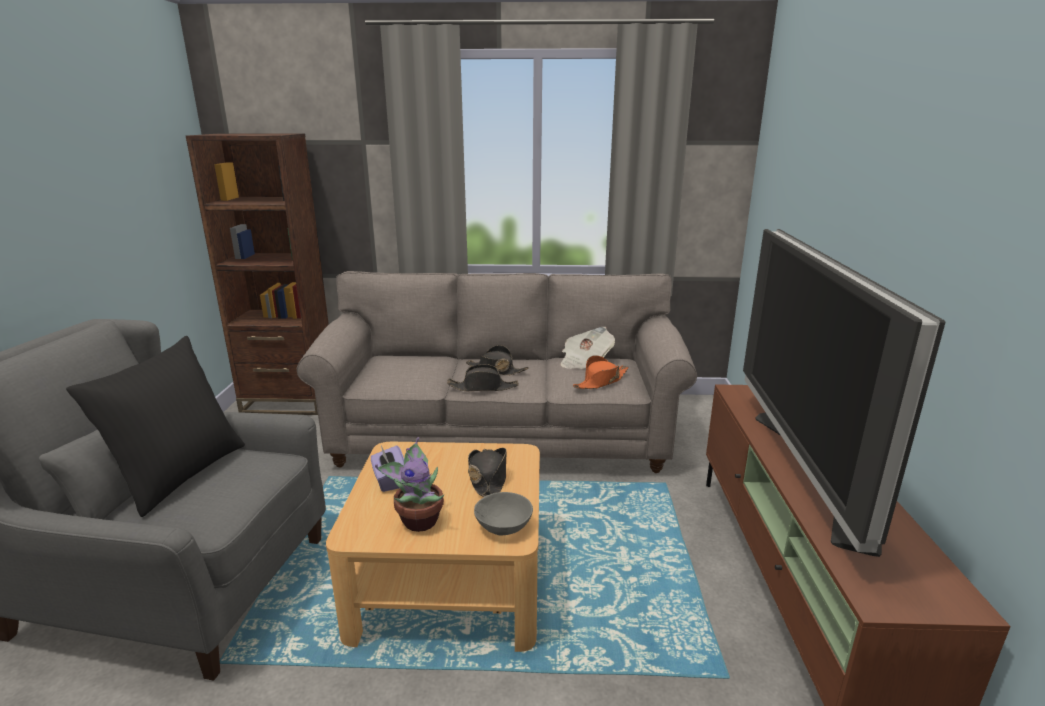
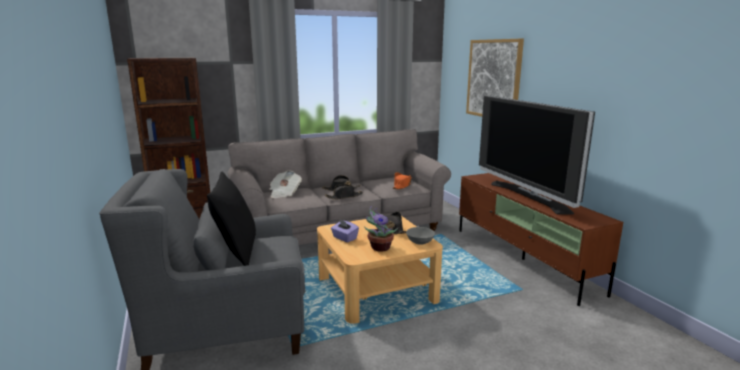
camera: 25 degrees left, 5 degrees down
(584, 361) = (384, 179): newspaper -> newspaper (284, 193)
(821, 190) = (493, 79): none -> picture

